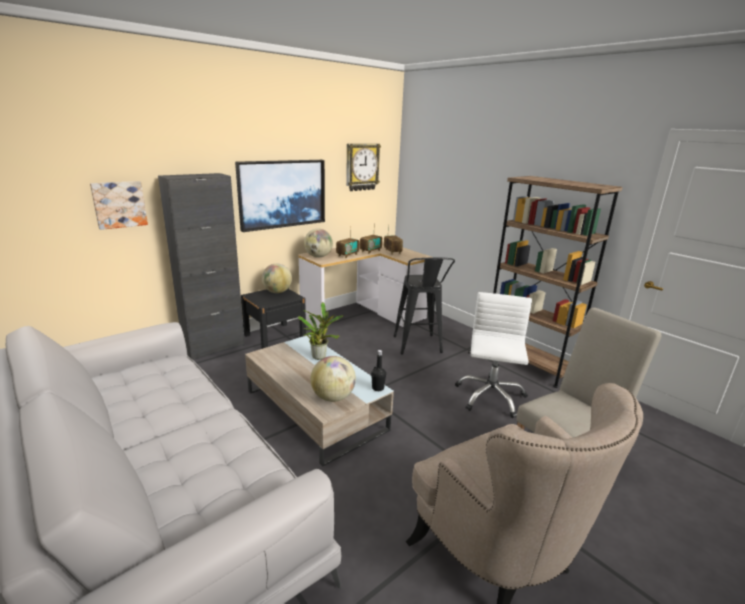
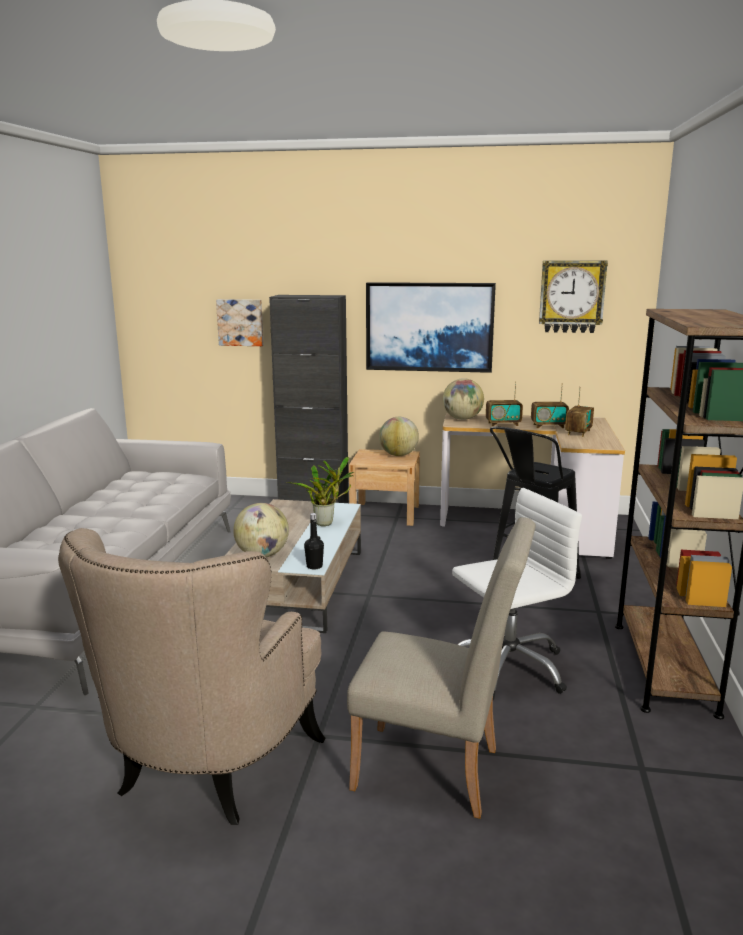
camera: 50 degrees right, 5 degrees down
(275, 336) = (385, 513): black nightstand -> beige nightstand

